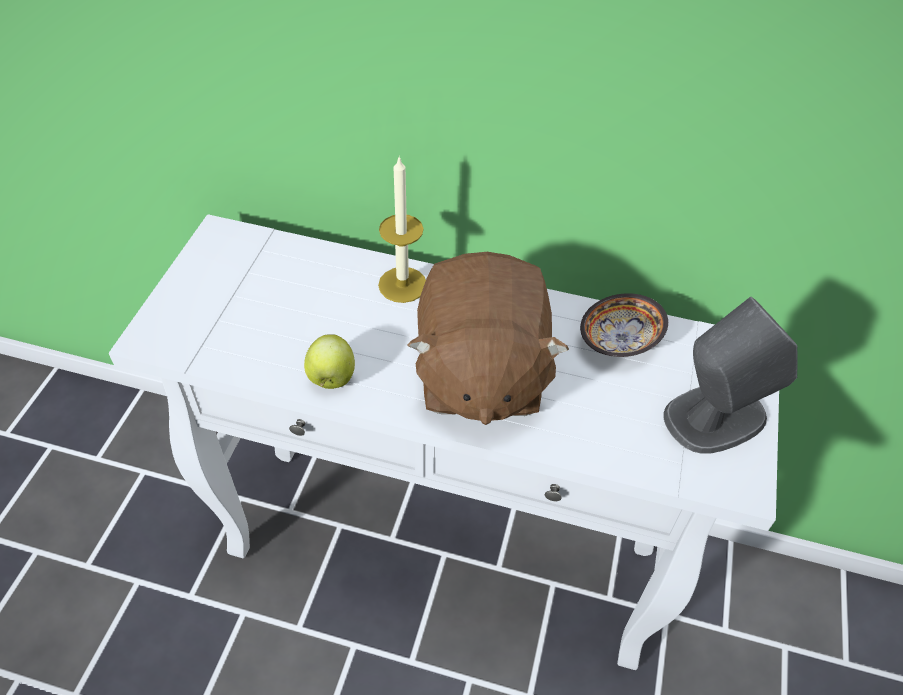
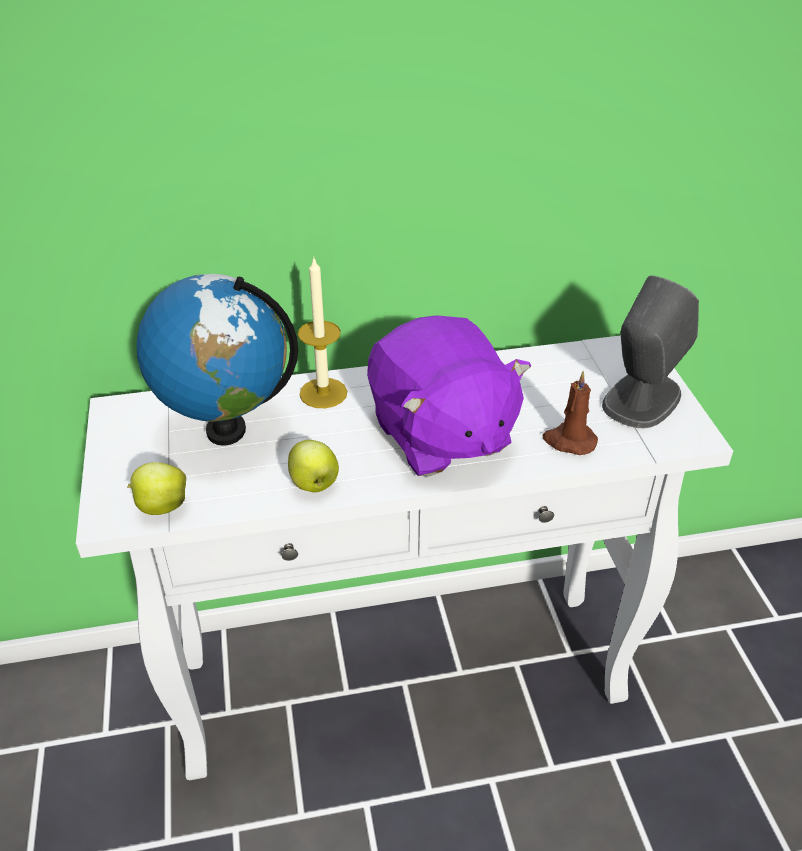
camera: 25 degrees left, 10 degrees down
(193, 346) = (161, 506): none -> apple
(295, 290) = (226, 430): none -> globe
(479, 374) = (440, 435): brown plush toy -> purple plush toy
(603, 433) = (569, 441): none -> brown candle
(619, 341) = (533, 373): bowl -> none

